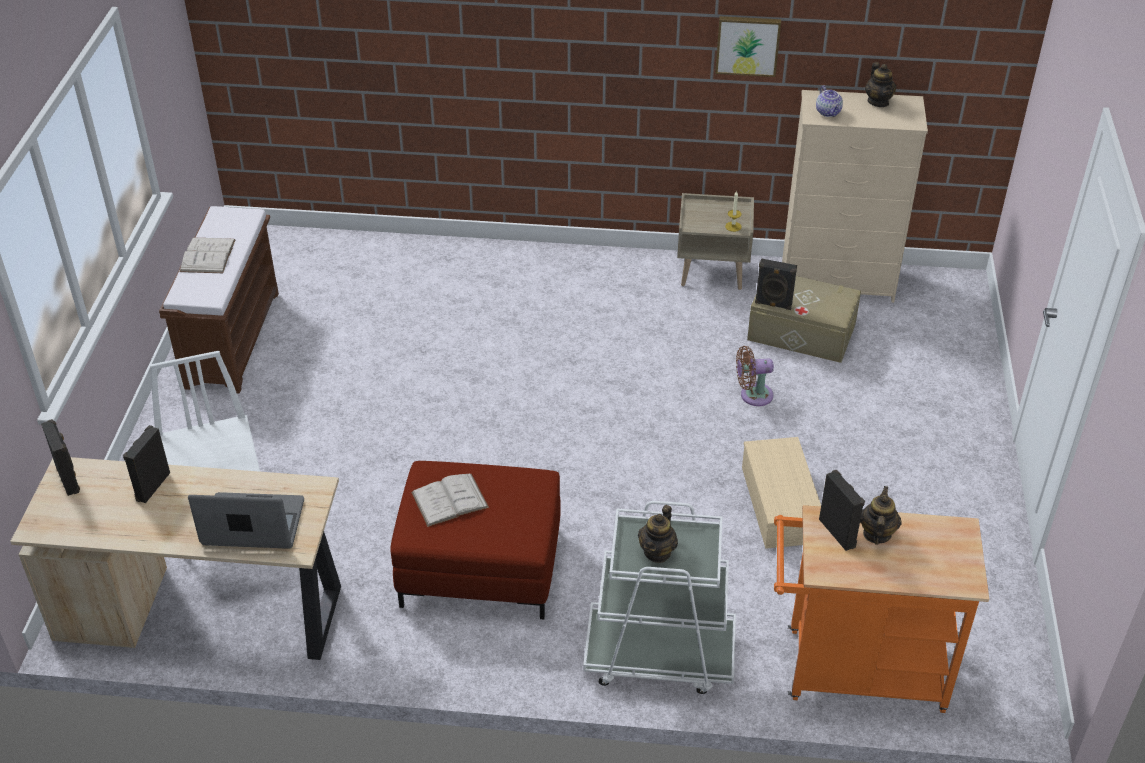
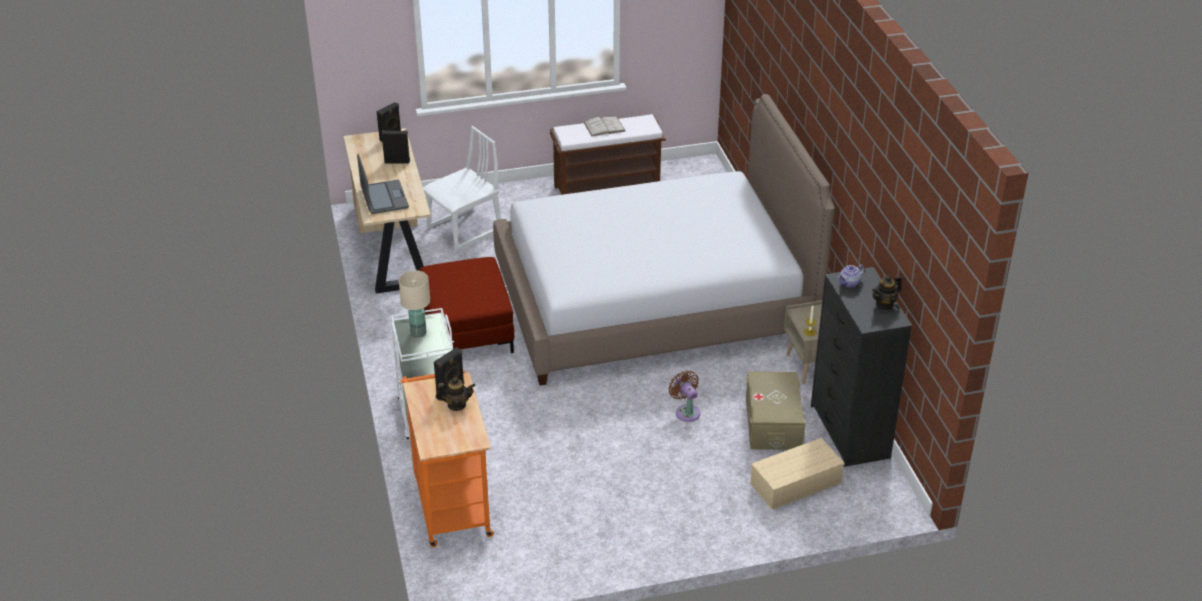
camera: 70 degrees right, 5 degrees down
(449, 500) = (464, 275): white book -> none
(520, 364) = (654, 302): none -> bed
(657, 552) = (418, 333): teapot -> beige table lamp
(747, 45) = (862, 210): picture -> none
(773, 305) = (756, 381): black speaker -> none
(781, 505) = (582, 444): beige storage box -> beige storage box (795, 484)
(838, 280) = (850, 432): beige dresser -> black dresser

